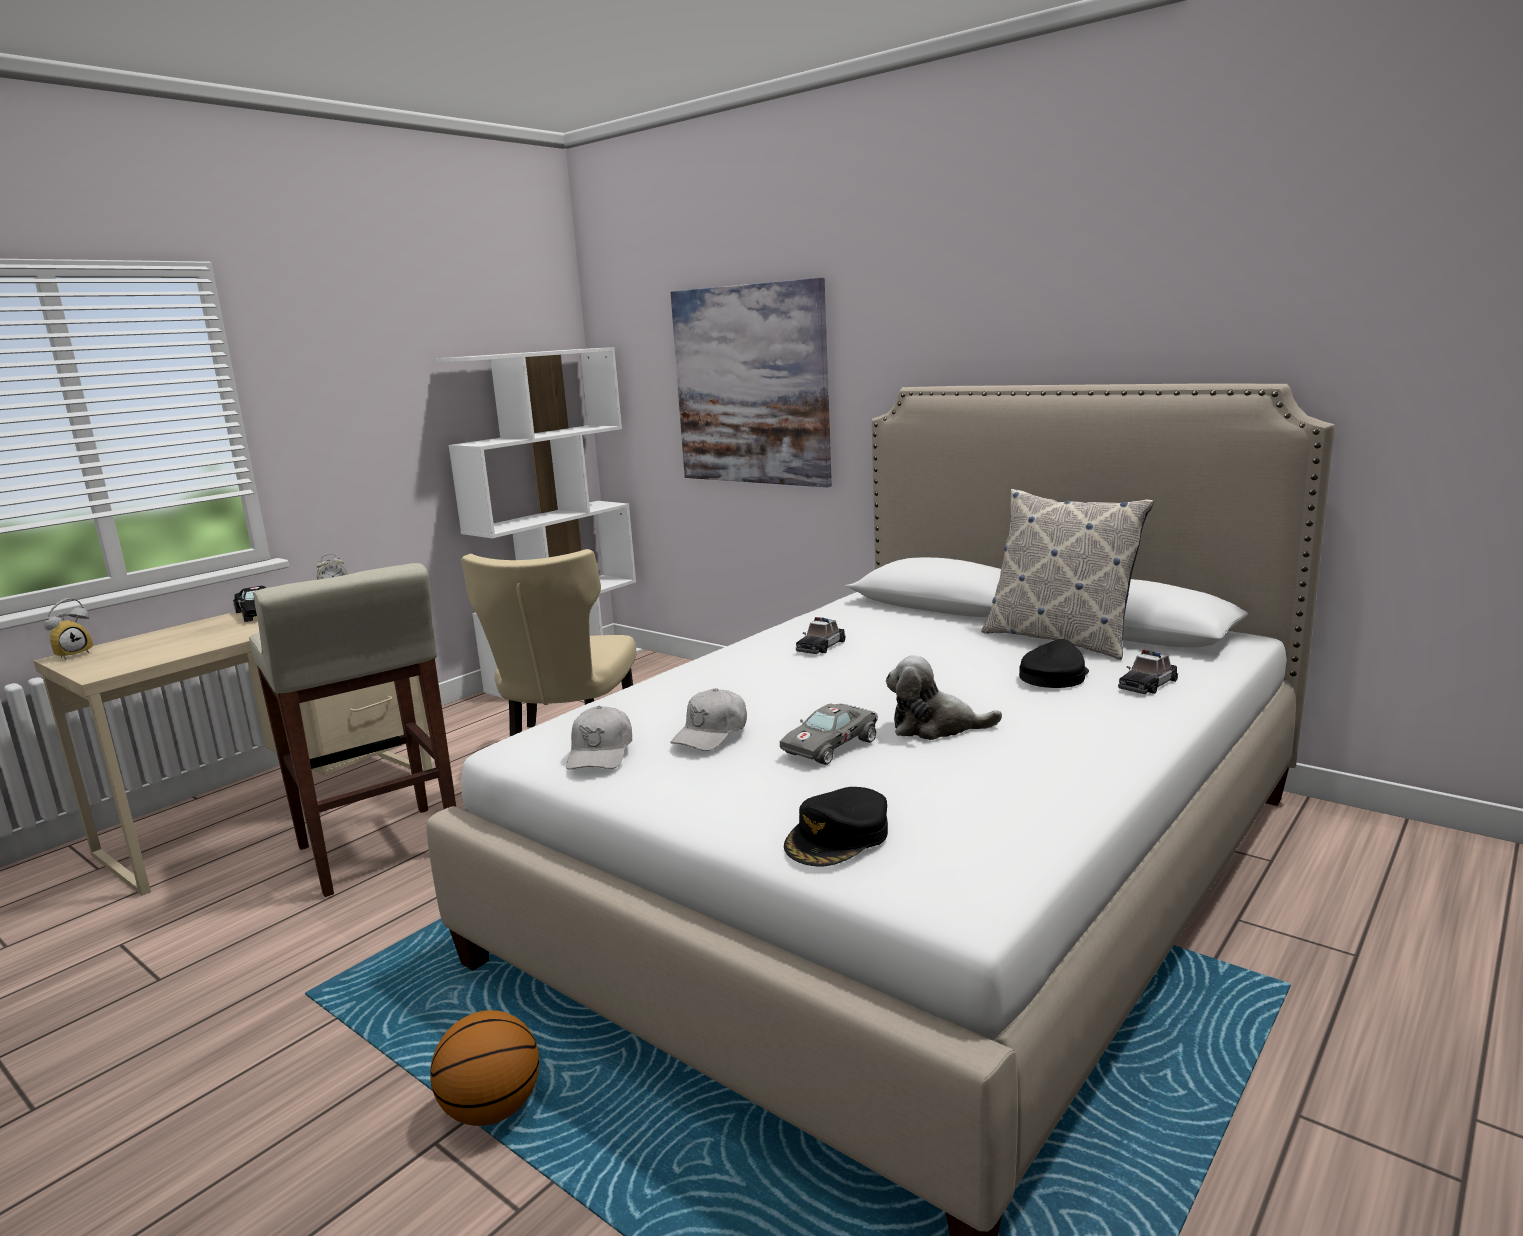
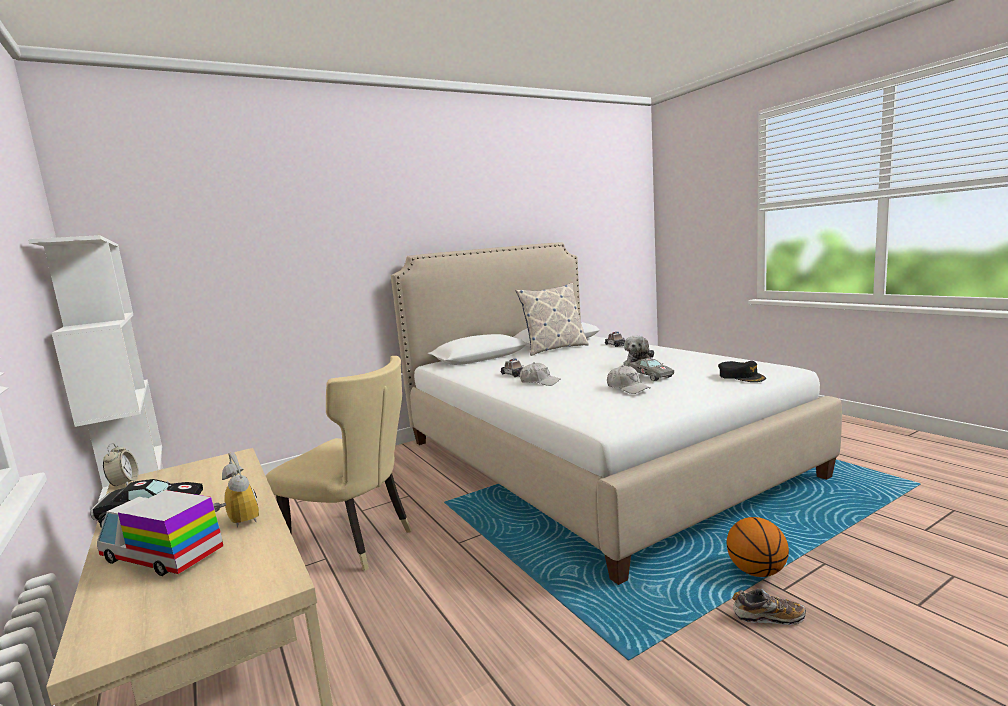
camera: 70 degrees left, 5 degrees down
(73, 654) = (98, 638): alarm clock -> alarm clock (236, 522)
(176, 636) = (162, 556): none -> toy truck
(363, 1120) = (768, 617): none -> shoe
(380, 851) = (417, 638): beige stool -> none
(601, 753) = (637, 405): white cap -> white cap (540, 382)
(751, 385) = (280, 265): picture -> none
(1053, 676) = (596, 351): black cap -> none

